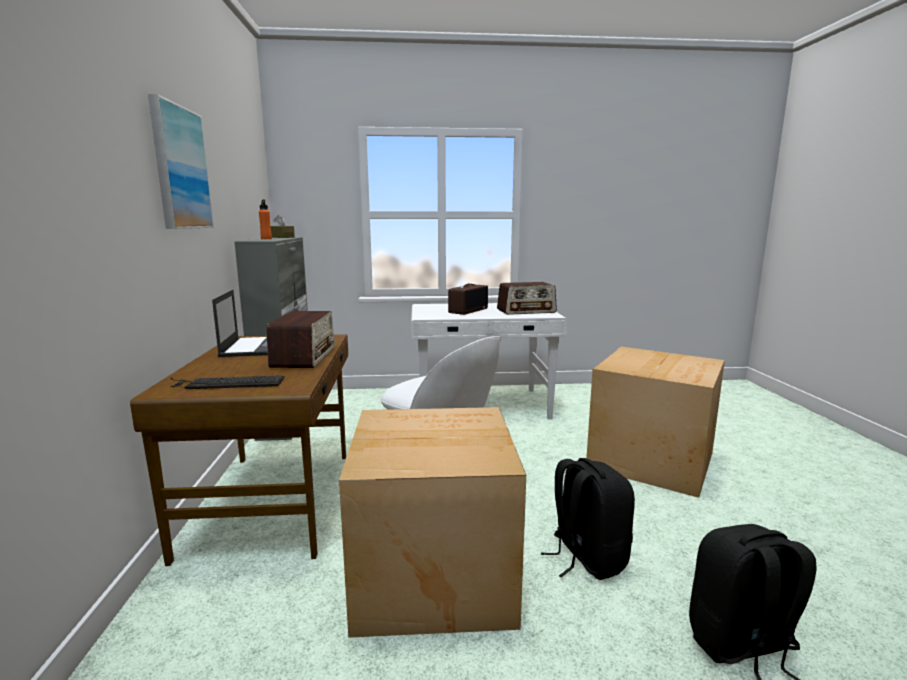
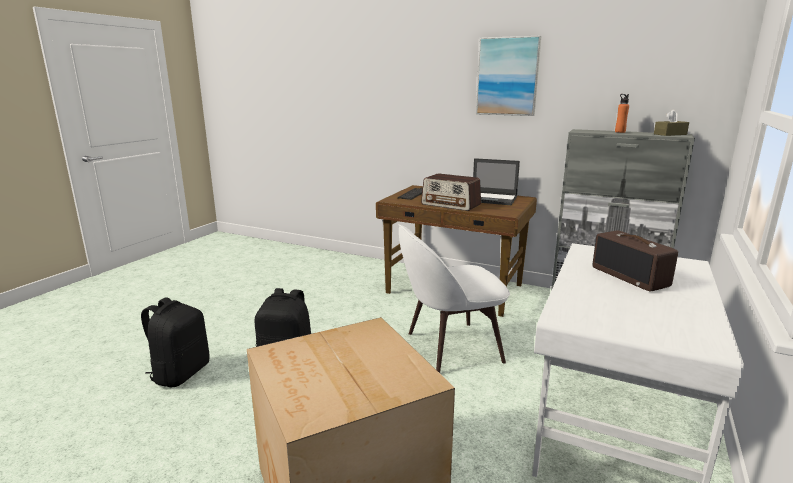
camera: 120 degrees right, 5 degrees up
(431, 572) = (340, 315): cardboard box -> none
(526, 311) = (613, 312): radio -> none

